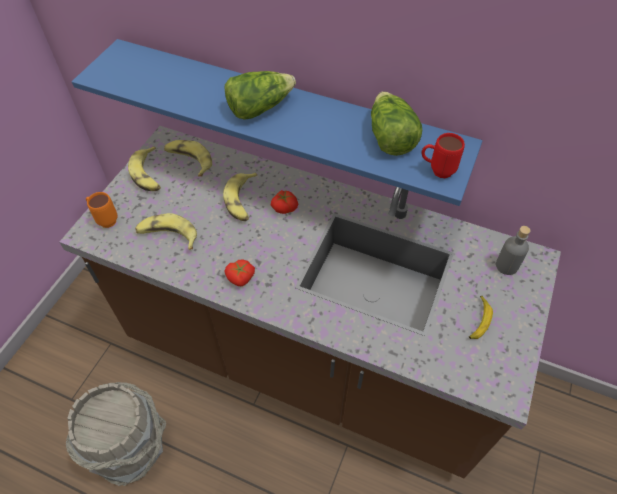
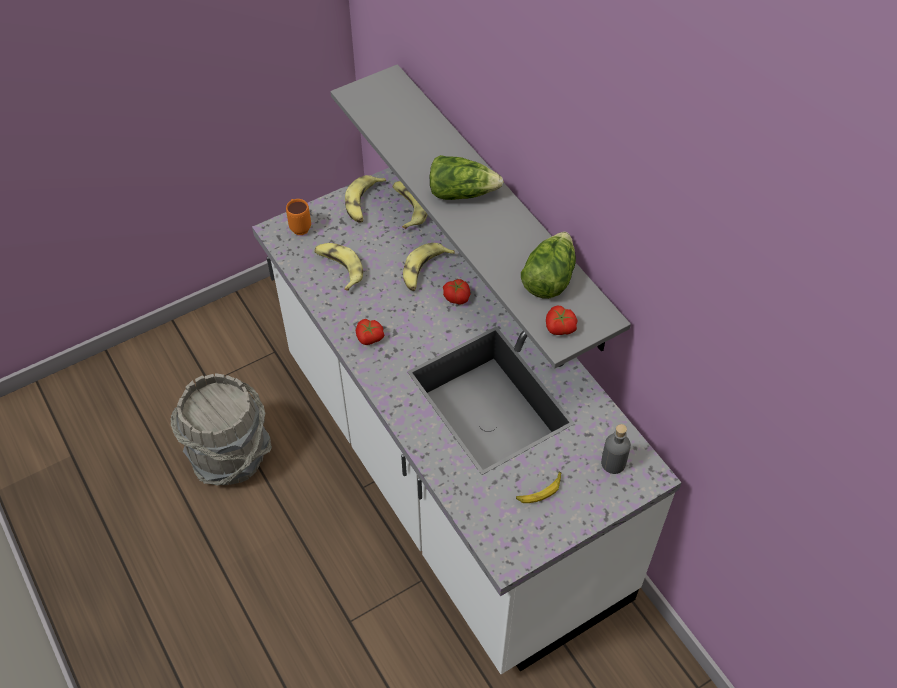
camera: 35 degrees right, 0 degrees up
(285, 112) = (501, 206): blue shelf -> grey shelf
(308, 357) = (448, 476): brown counter -> white counter
(436, 171) = (559, 328): red mug -> tomato

